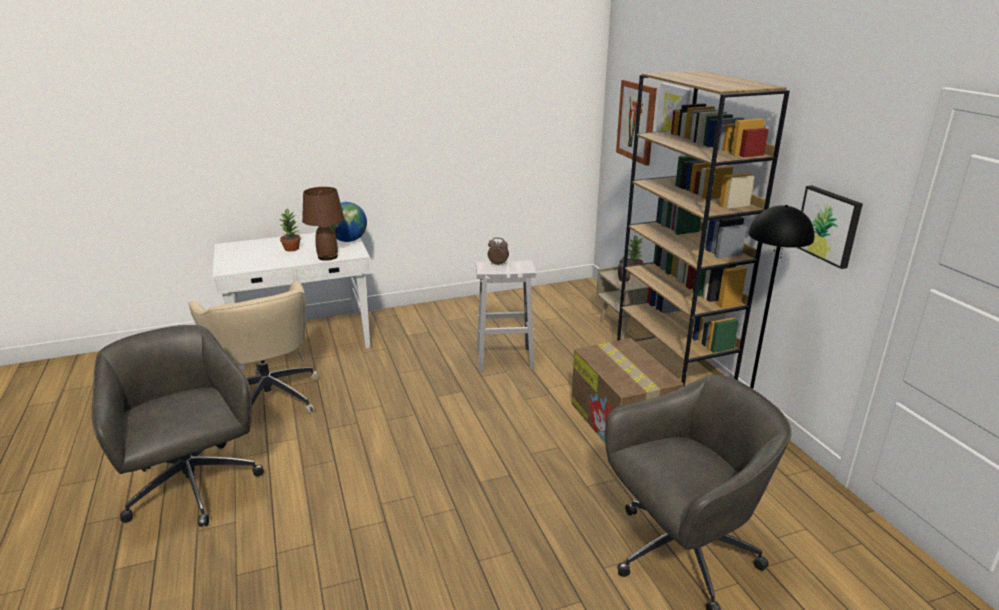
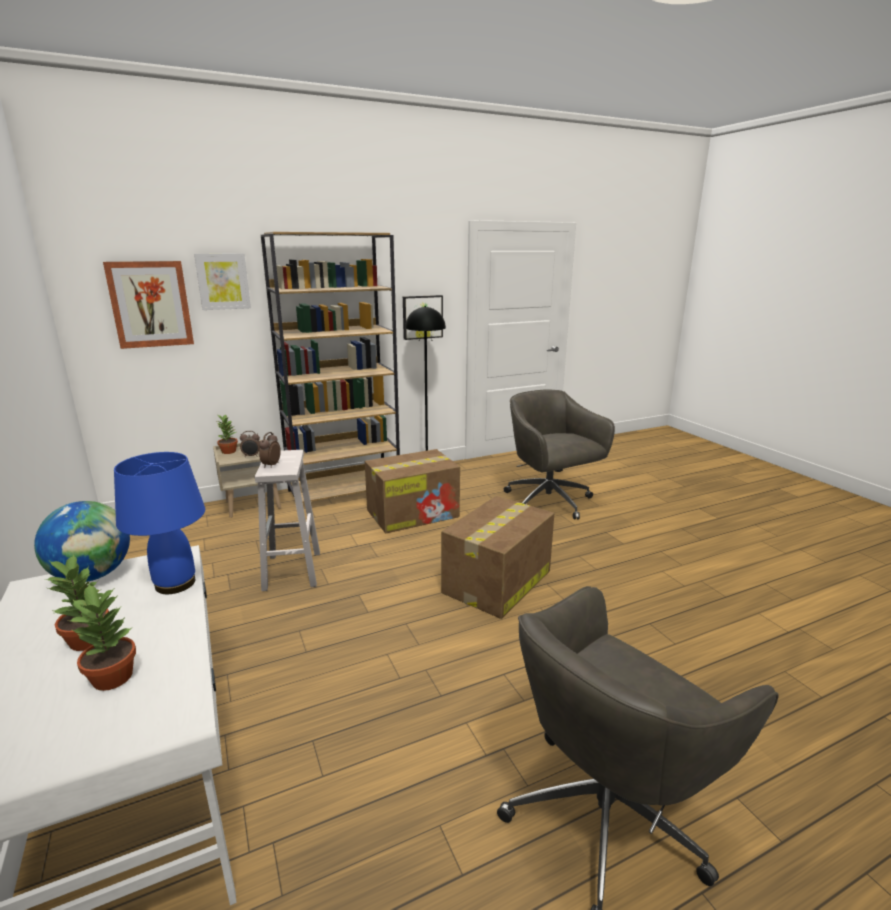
camera: 95 degrees left, 5 degrees down
(261, 256) = (114, 676): none -> potted plant
(268, 397) = (357, 799): beige office chair -> none
(328, 256) = (174, 583): brown table lamp -> blue table lamp
(464, 471) = (496, 582): none -> cardboard box

